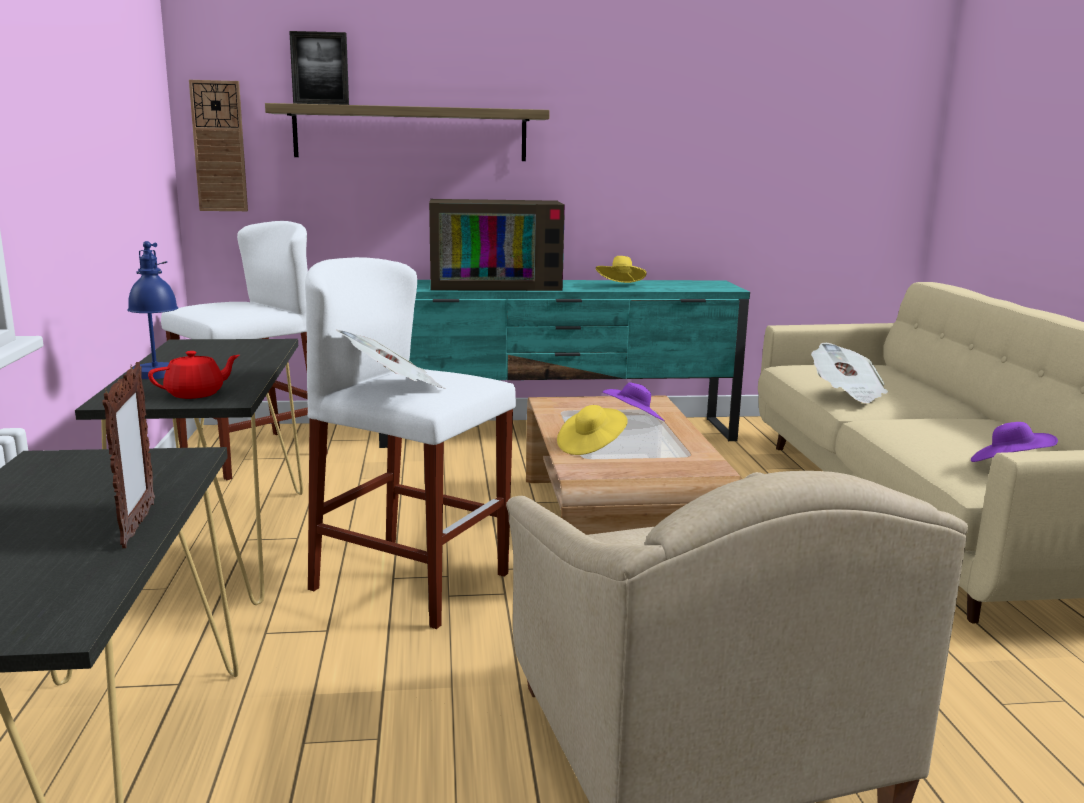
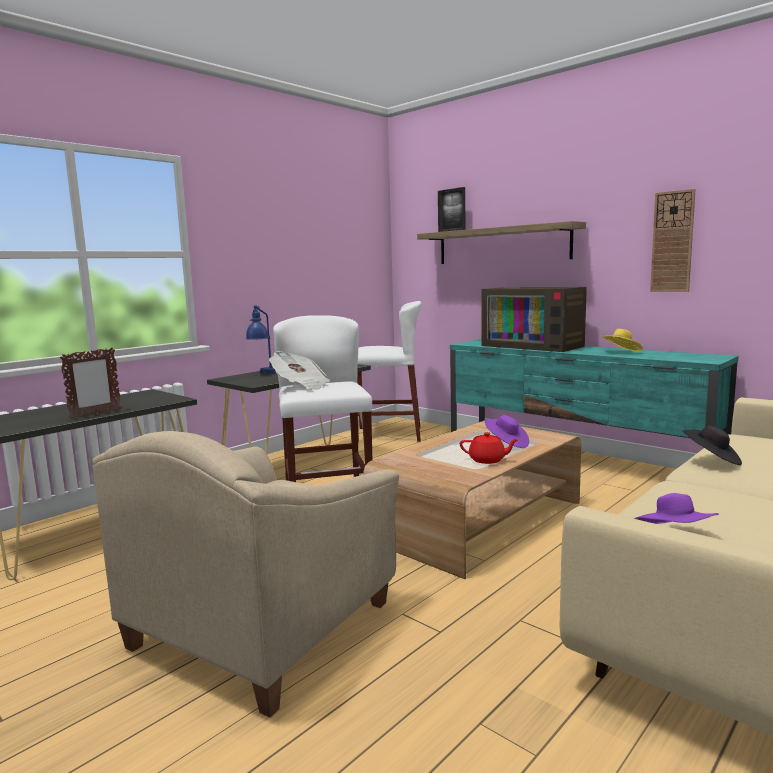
camera: 50 degrees right, 5 degrees down
(196, 394) = (255, 380): red teapot -> red teapot (488, 460)
(219, 146) = (409, 260): wall clock -> wall clock (672, 242)
(591, 447) = (436, 450): yellow hat -> none
(847, 393) = (711, 460): newspaper -> black hat

